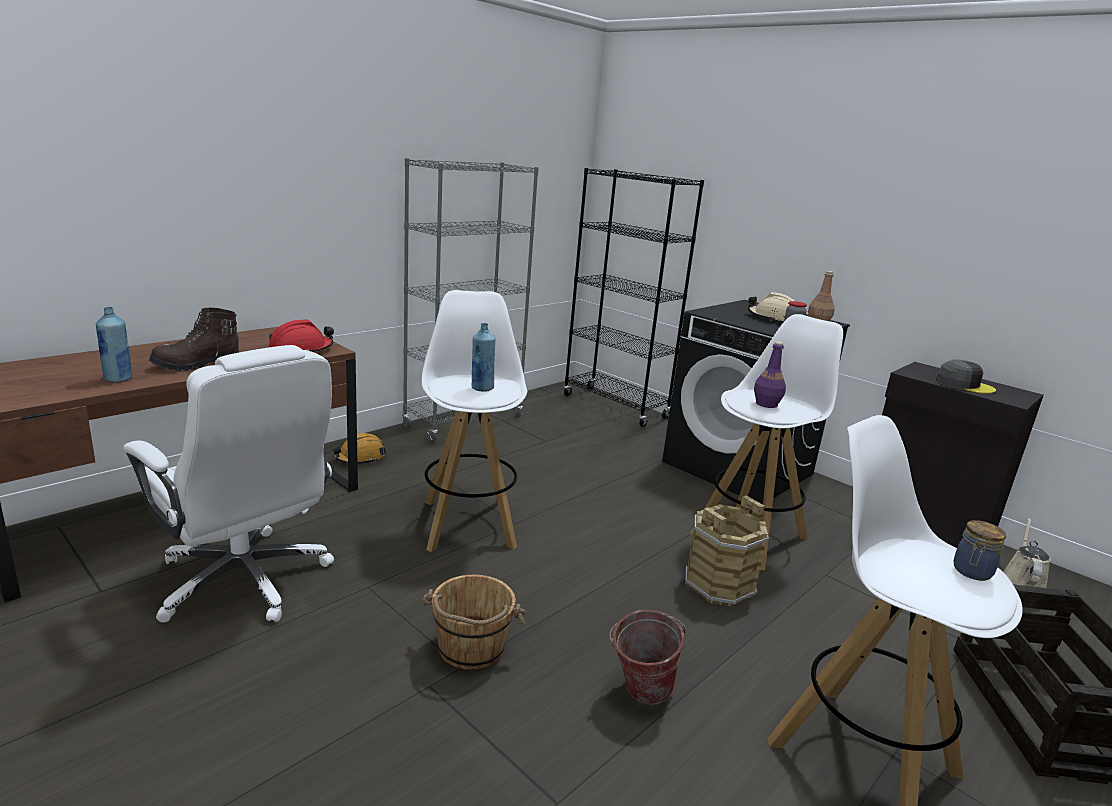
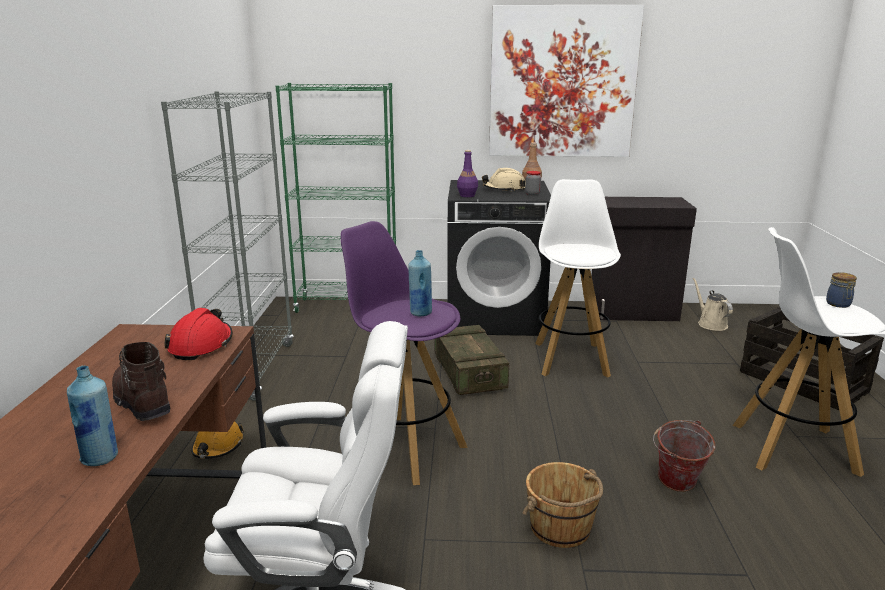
camera: 40 degrees left, 0 degrees up
(197, 364) = (141, 403): brown boot -> brown boot turned 135 degrees clockwise
(468, 522) = (404, 447): white stool -> purple stool
(615, 407) = (347, 306): black bookcase -> green bookcase
(622, 499) = (469, 373): none -> crate
(719, 585) = (606, 398): brown bucket -> none
(766, 404) = (581, 253): purple bottle -> purple bottle (467, 195)
(898, 203) = (562, 83): none -> picture
(964, 385) = (647, 203): grey cap -> none

